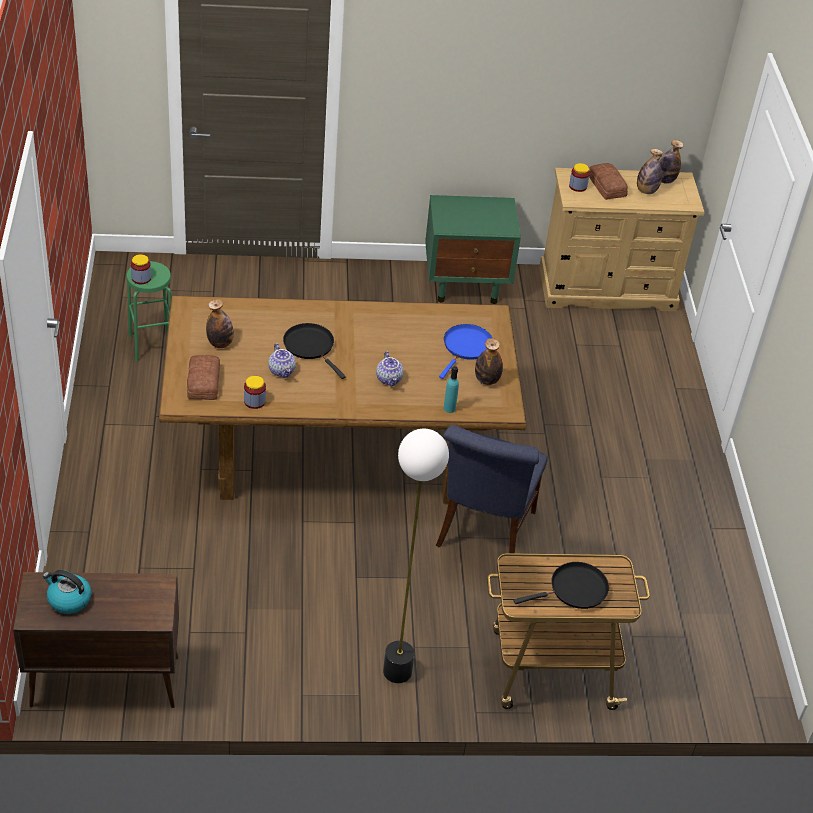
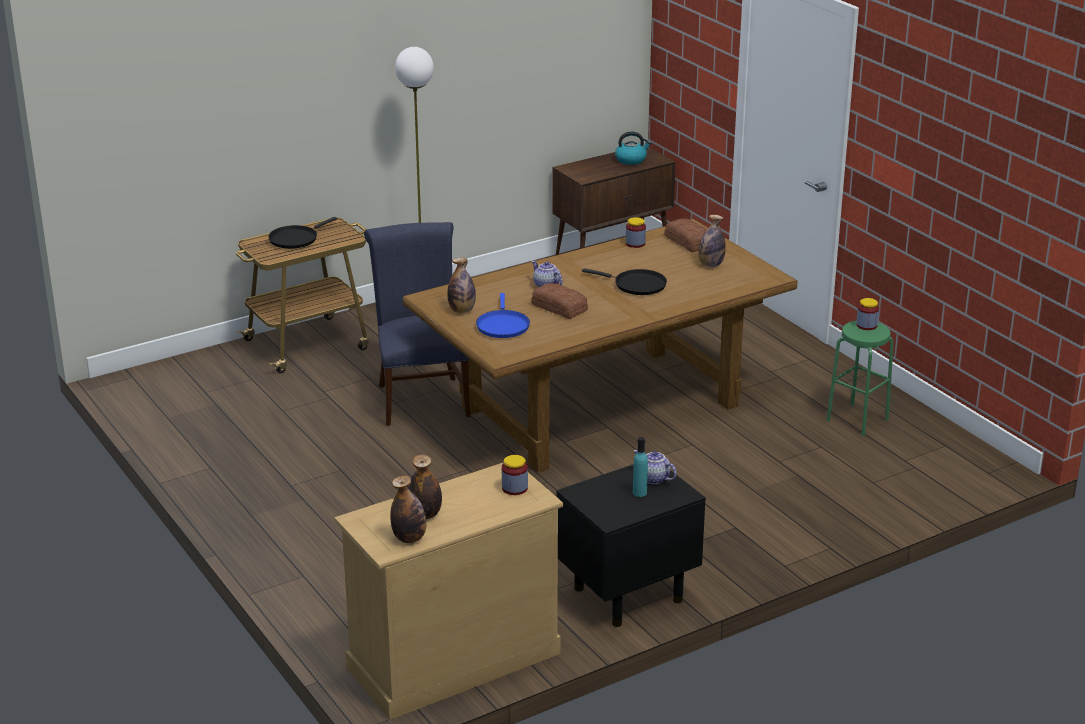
camera: 155 degrees right, 15 degrees down
(282, 371) = (638, 265): teapot -> teapot (653, 479)
(449, 408) = (476, 284): turquoise bottle -> turquoise bottle (639, 493)
(466, 285) = (626, 595): green nightstand -> black nightstand
(606, 186) = (480, 501): bread -> bread (559, 307)

